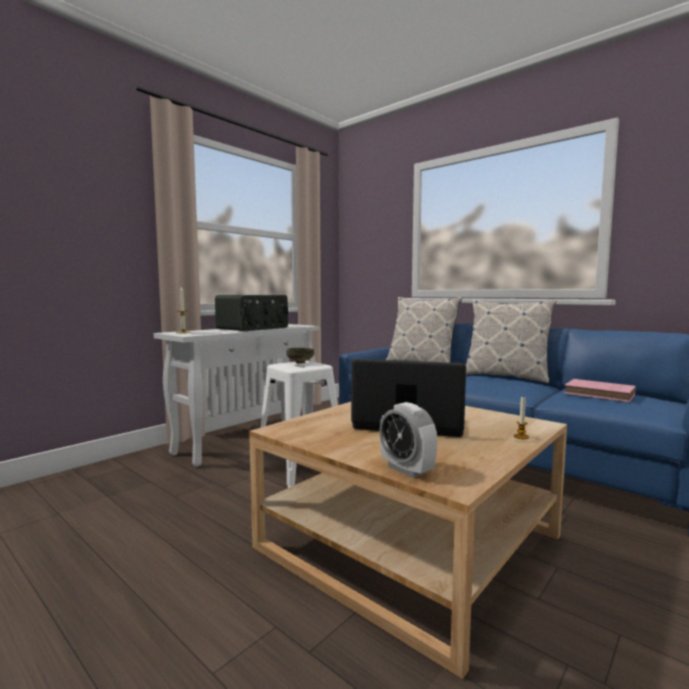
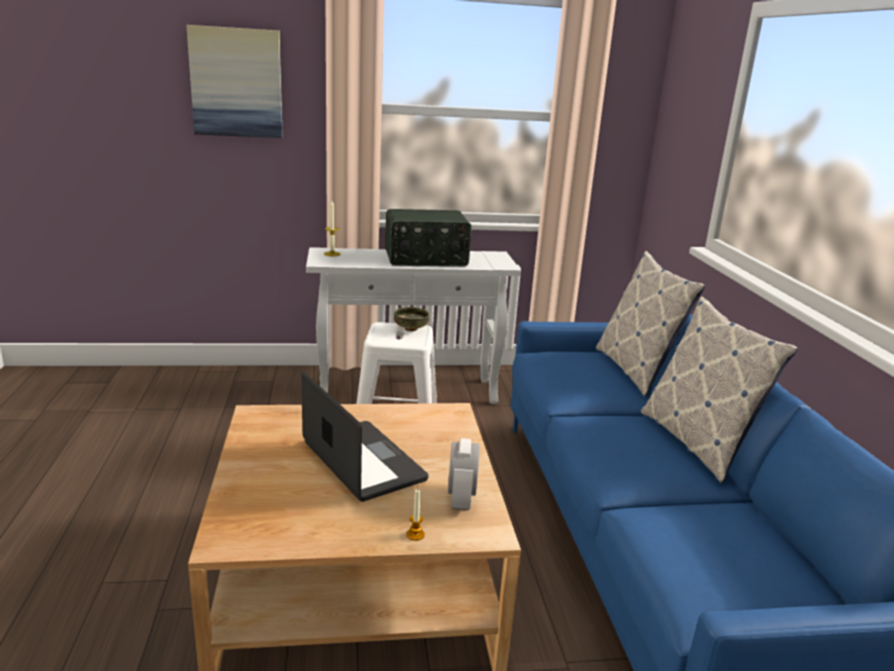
camera: 40 degrees right, 15 degrees up
(65, 191) = (236, 83): none -> picture
(406, 470) = (232, 508): alarm clock -> alarm clock (461, 499)
(601, 394) = (720, 539): pink book -> none

